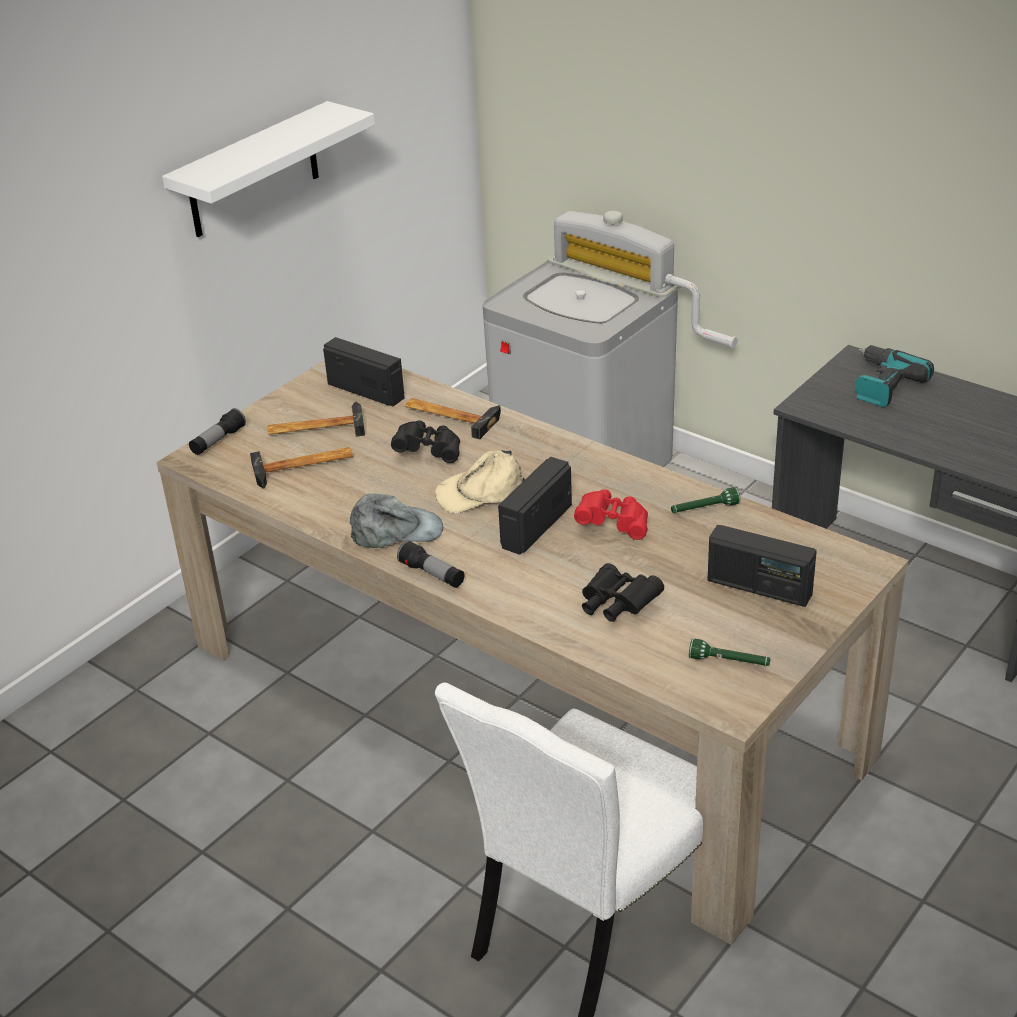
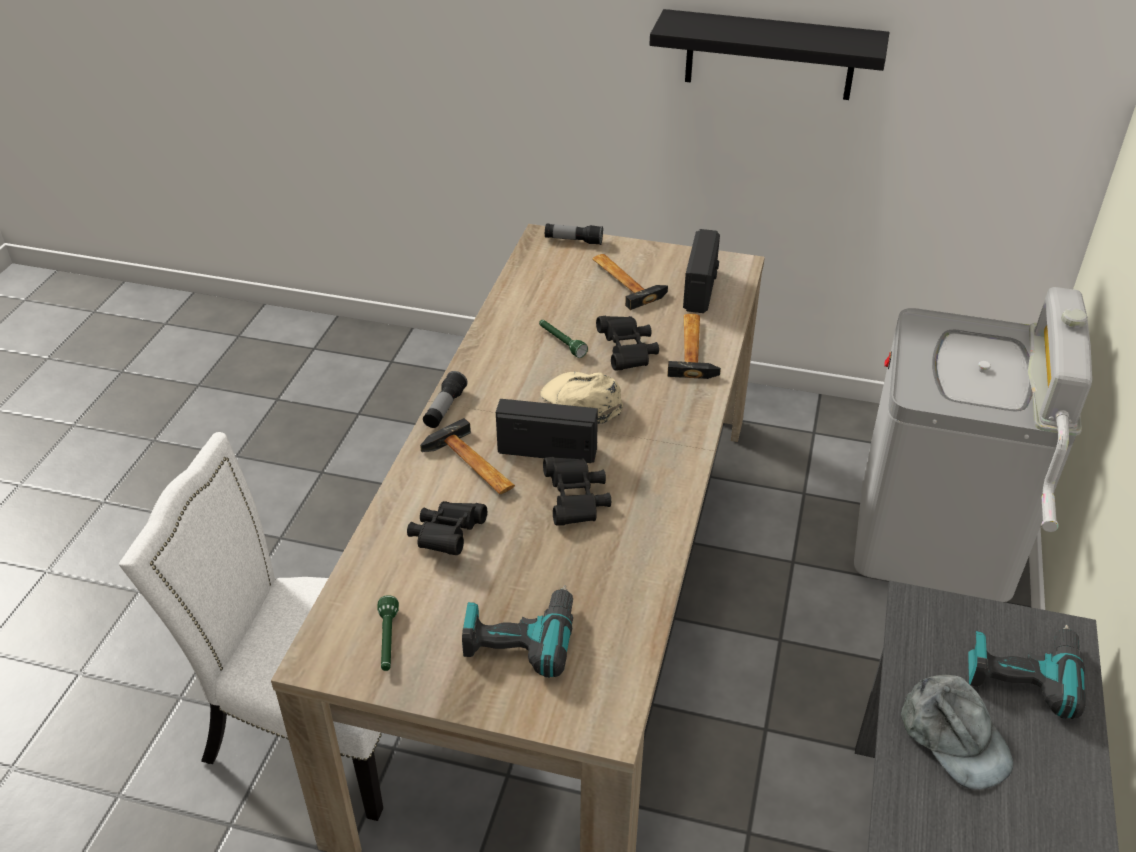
camera: 65 degrees right, 5 degrees up
(253, 171) = (770, 55): white shelf -> black shelf
(304, 467) = (562, 294): hammer -> hammer (472, 466)
(396, 530) = (498, 370): grey cap -> grey cap (954, 738)
(613, 524) = (576, 501): red binoculars -> black binoculars
(704, 509) = (638, 562): green flashlight -> green flashlight (561, 342)
(759, 588) = (520, 637): radio -> power drill

